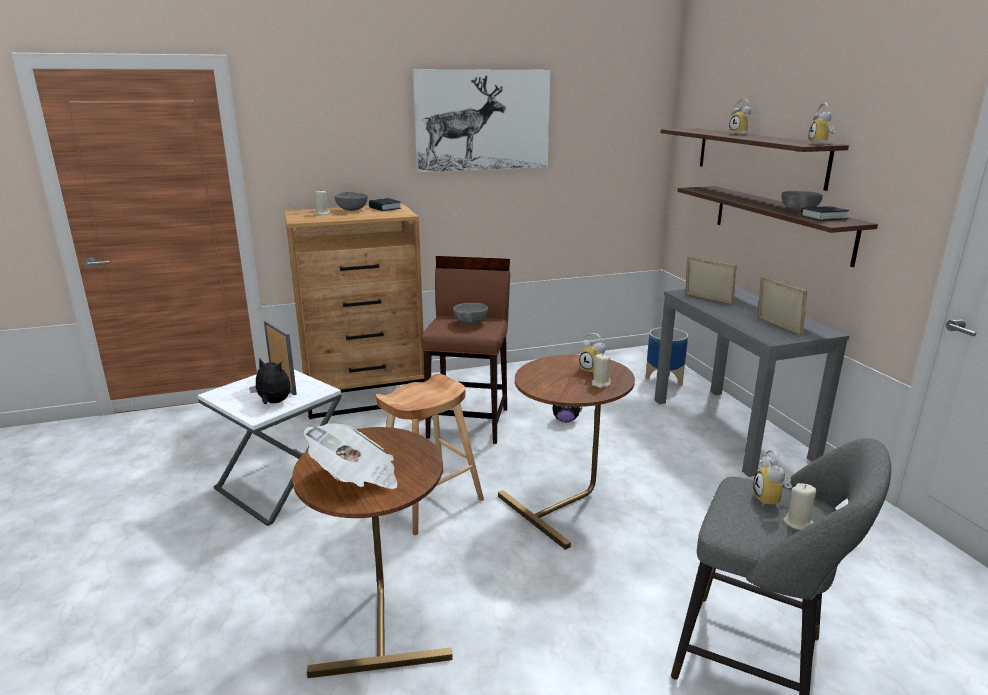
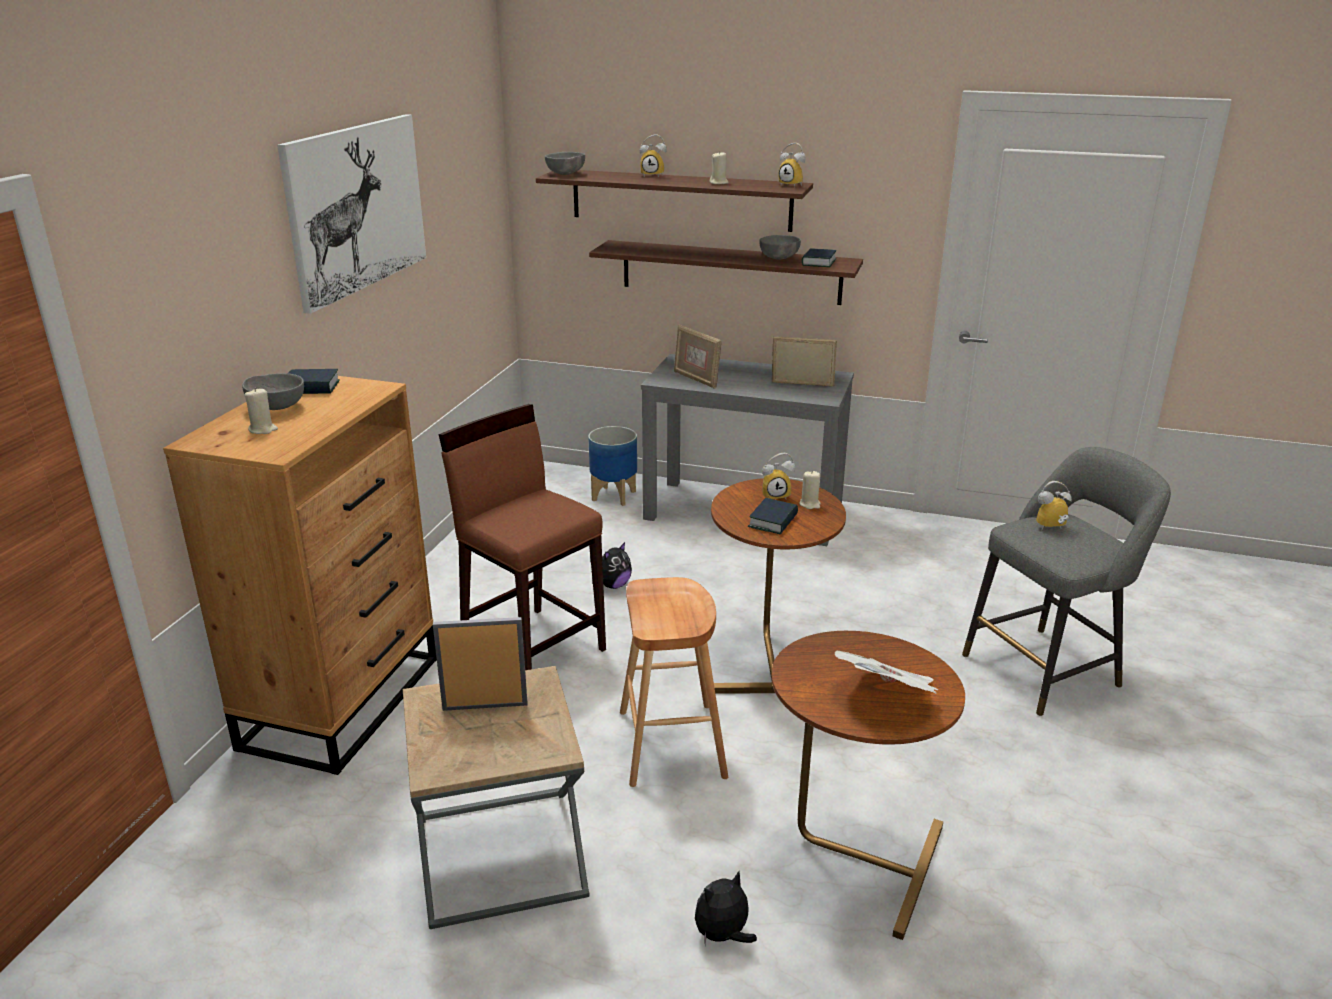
camera: 55 degrees left, 5 degrees up
(273, 403) = (531, 728): plush toy -> plush toy (723, 935)
(282, 486) = (500, 856): white side table -> brown side table
(470, 323) = (535, 509): grey bowl -> grey bowl (565, 174)
(553, 379) = (773, 521): none -> book
(707, 300) = (696, 379): picture frame -> picture frame turned 120 degrees counterclockwise
(771, 501) = (1051, 529): alarm clock -> alarm clock turned 135 degrees clockwise
(798, 523) = (1087, 534): beige candle -> beige candle (719, 183)

